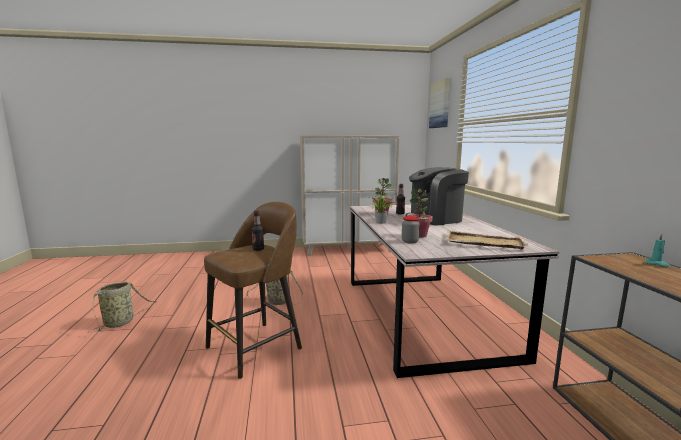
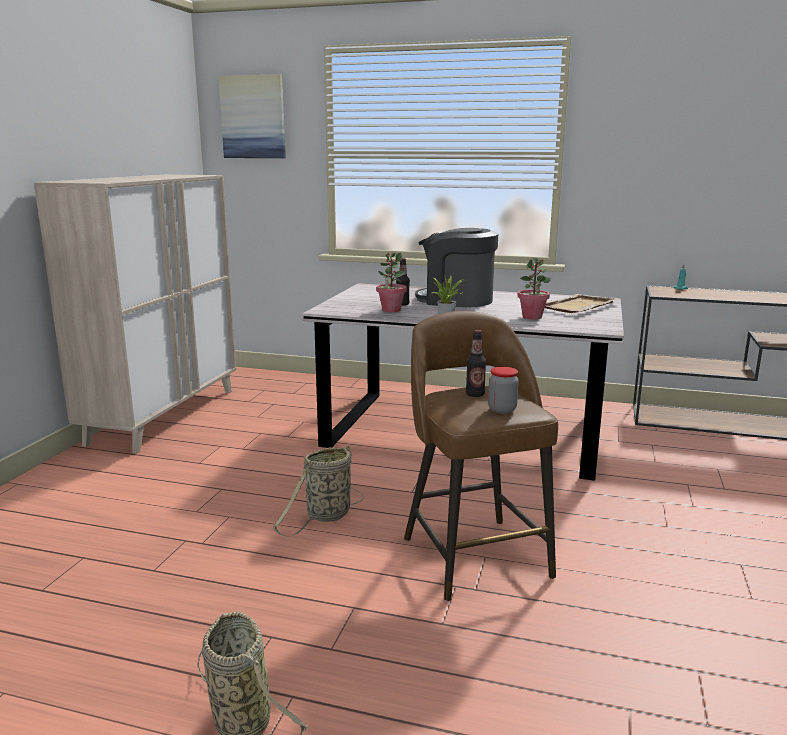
camera: 65 degrees left, 5 degrees up
(410, 241) = (556, 323): jar -> jar (502, 409)
(435, 219) = (456, 300): coffee machine -> coffee machine turned 105 degrees clockwise

